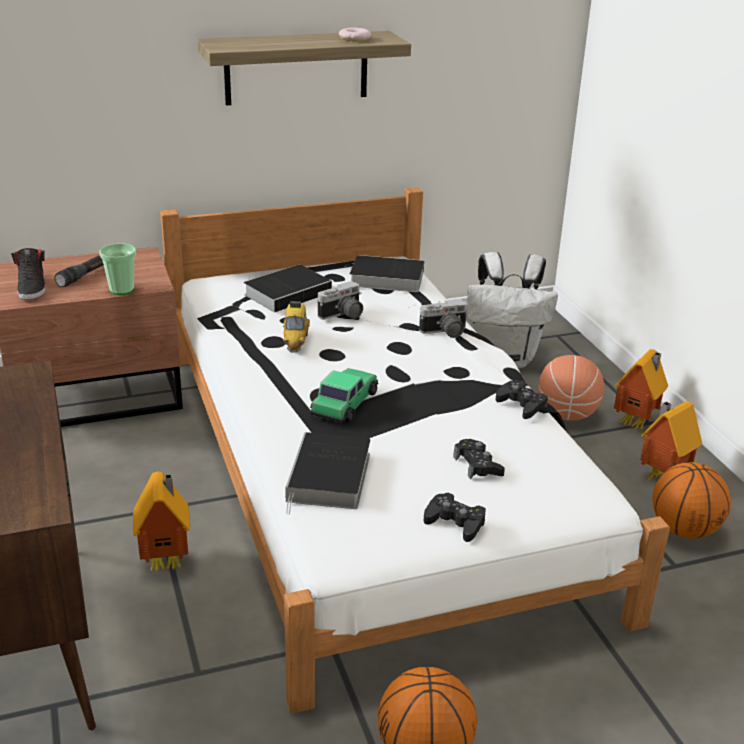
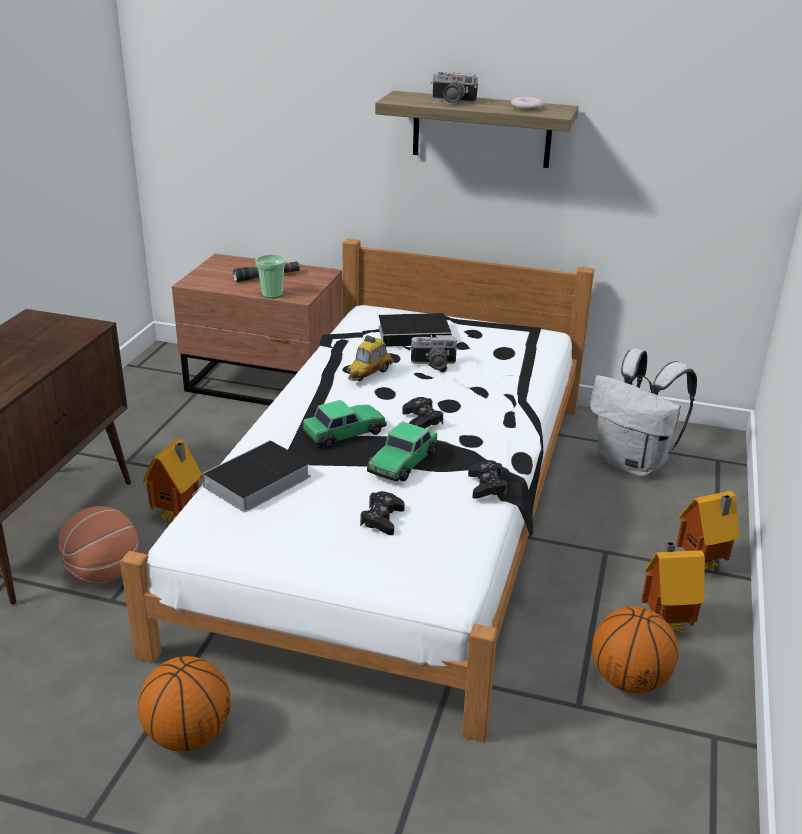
camera: 35 degrees right, 0 degrees up
(32, 287) = (216, 277): black shoe -> none
(384, 279) = (513, 346): book -> none
(431, 410) = (403, 462): none -> toy car
(445, 332) = (502, 405): camera -> camera (451, 102)
(455, 522) = (302, 553): black game controller -> black game controller (422, 419)
(567, 415) = (636, 533): basketball -> basketball (103, 574)

